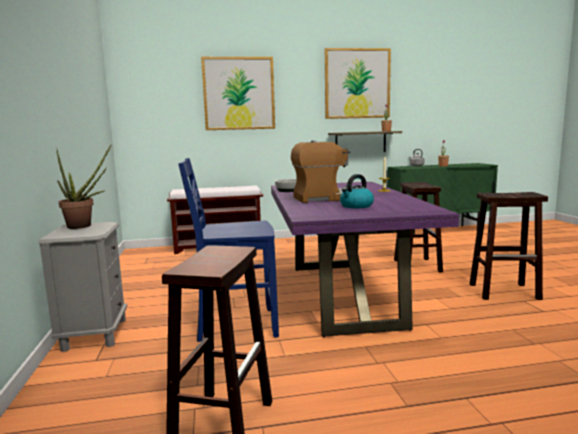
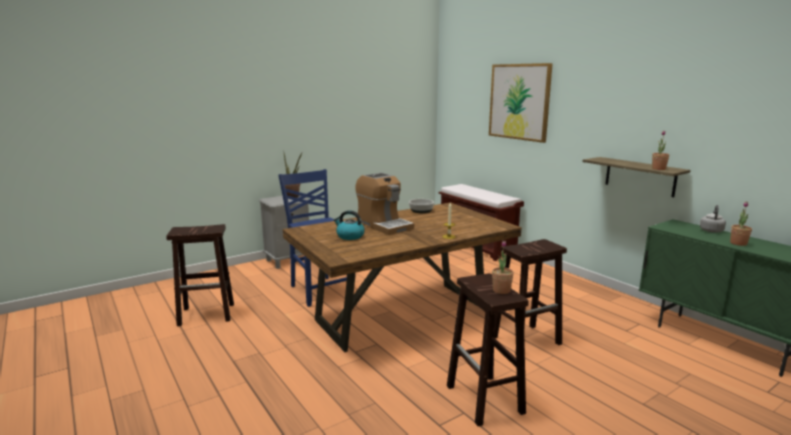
camera: 65 degrees right, 5 degrees up
(342, 294) = (403, 314): purple dining table -> brown dining table
(357, 83) = (646, 97): picture -> none
(515, 193) = (501, 290): none -> potted plant

